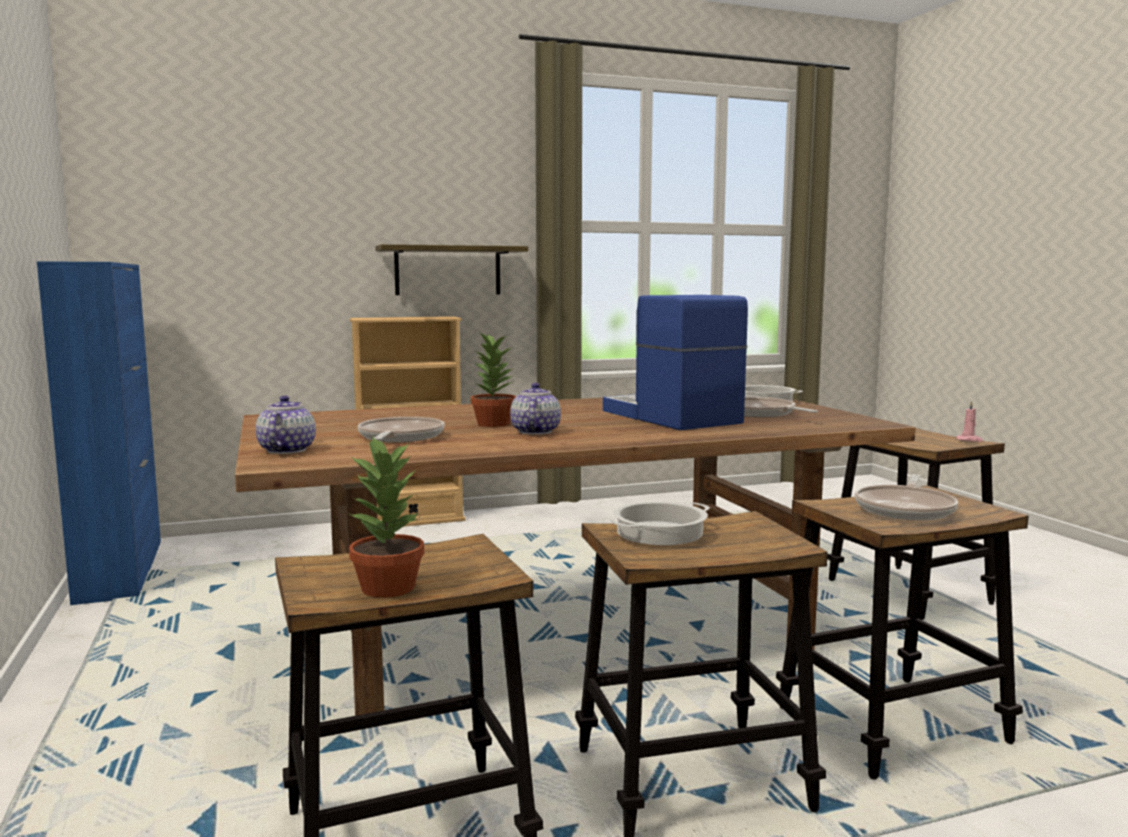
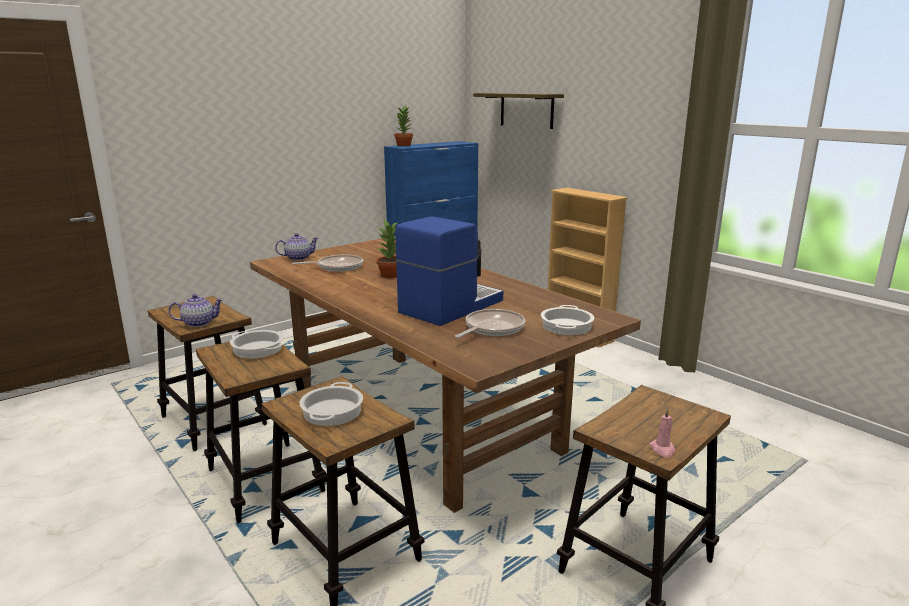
camera: 70 degrees right, 10 degrees up
(389, 587) = (178, 317): potted plant -> potted plant (404, 145)
(448, 270) = (630, 160): shelf -> shelf (526, 110)
(534, 431) = (370, 285): teapot -> teapot (198, 323)
(906, 509) = (332, 412): frying pan -> cooking pot

